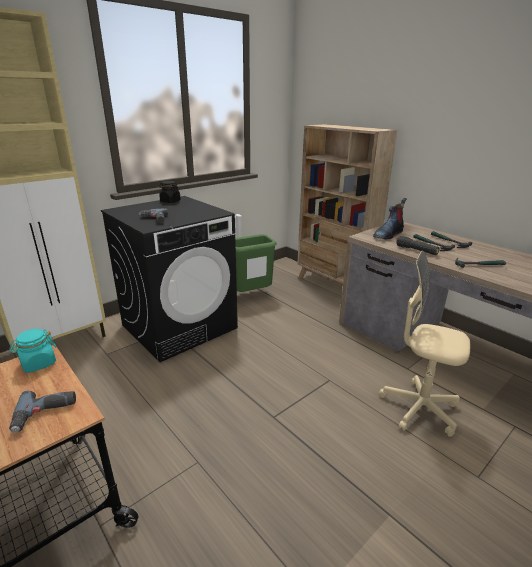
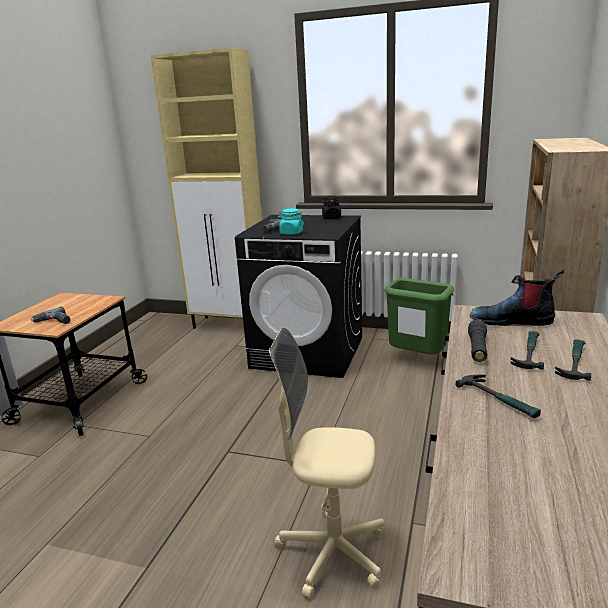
camera: 60 degrees right, 5 degrees down
(38, 363) = (100, 301): turquoise jar -> turquoise jar (291, 233)
(418, 408) = (332, 553): beige office chair -> beige office chair turned 75 degrees counterclockwise

